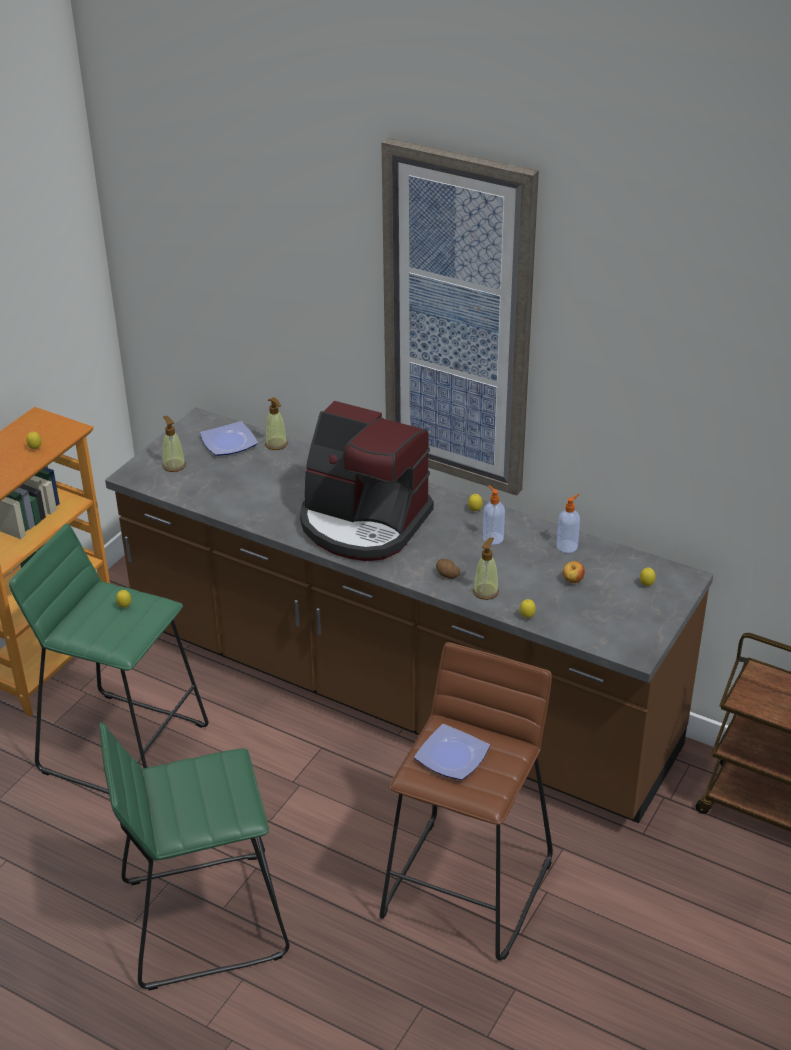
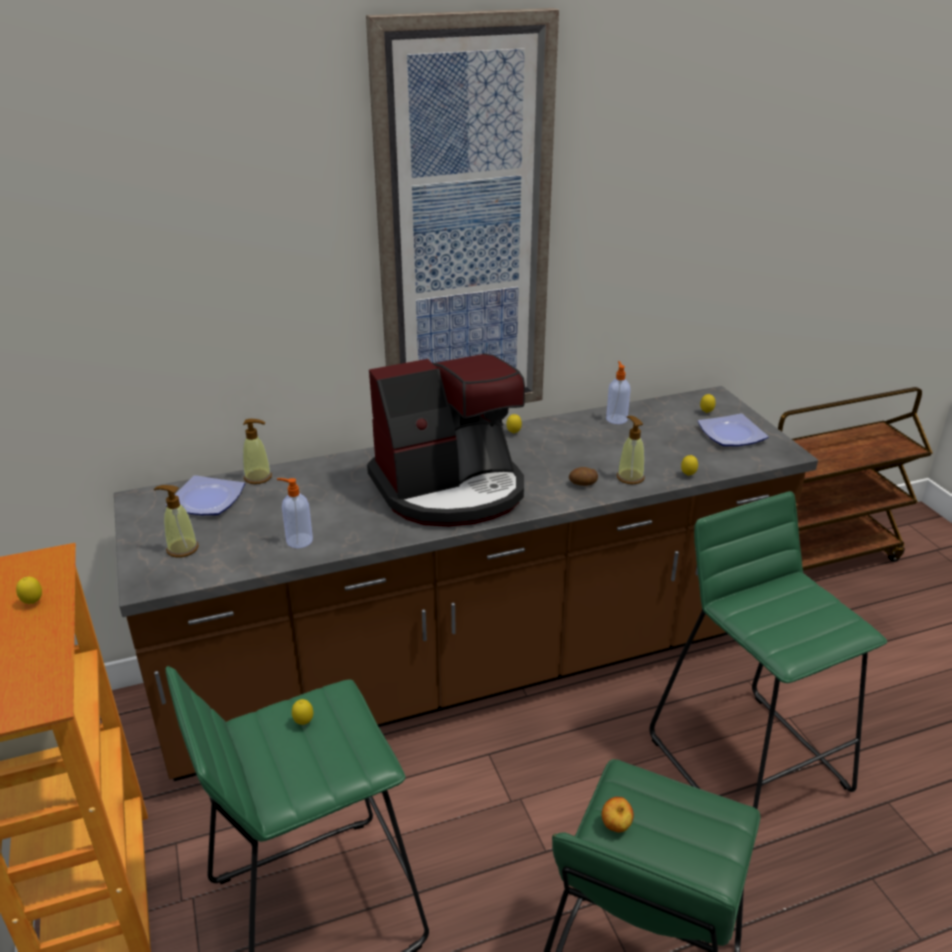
camera: 50 degrees left, 5 degrees down
(450, 756) = (782, 620): plate -> plate (731, 435)
(468, 887) = (748, 761): brown stool -> green stool
(492, 538) = (561, 442): soap dispenser -> soap dispenser (298, 540)
(572, 581) = (664, 436): apple -> apple (616, 826)

